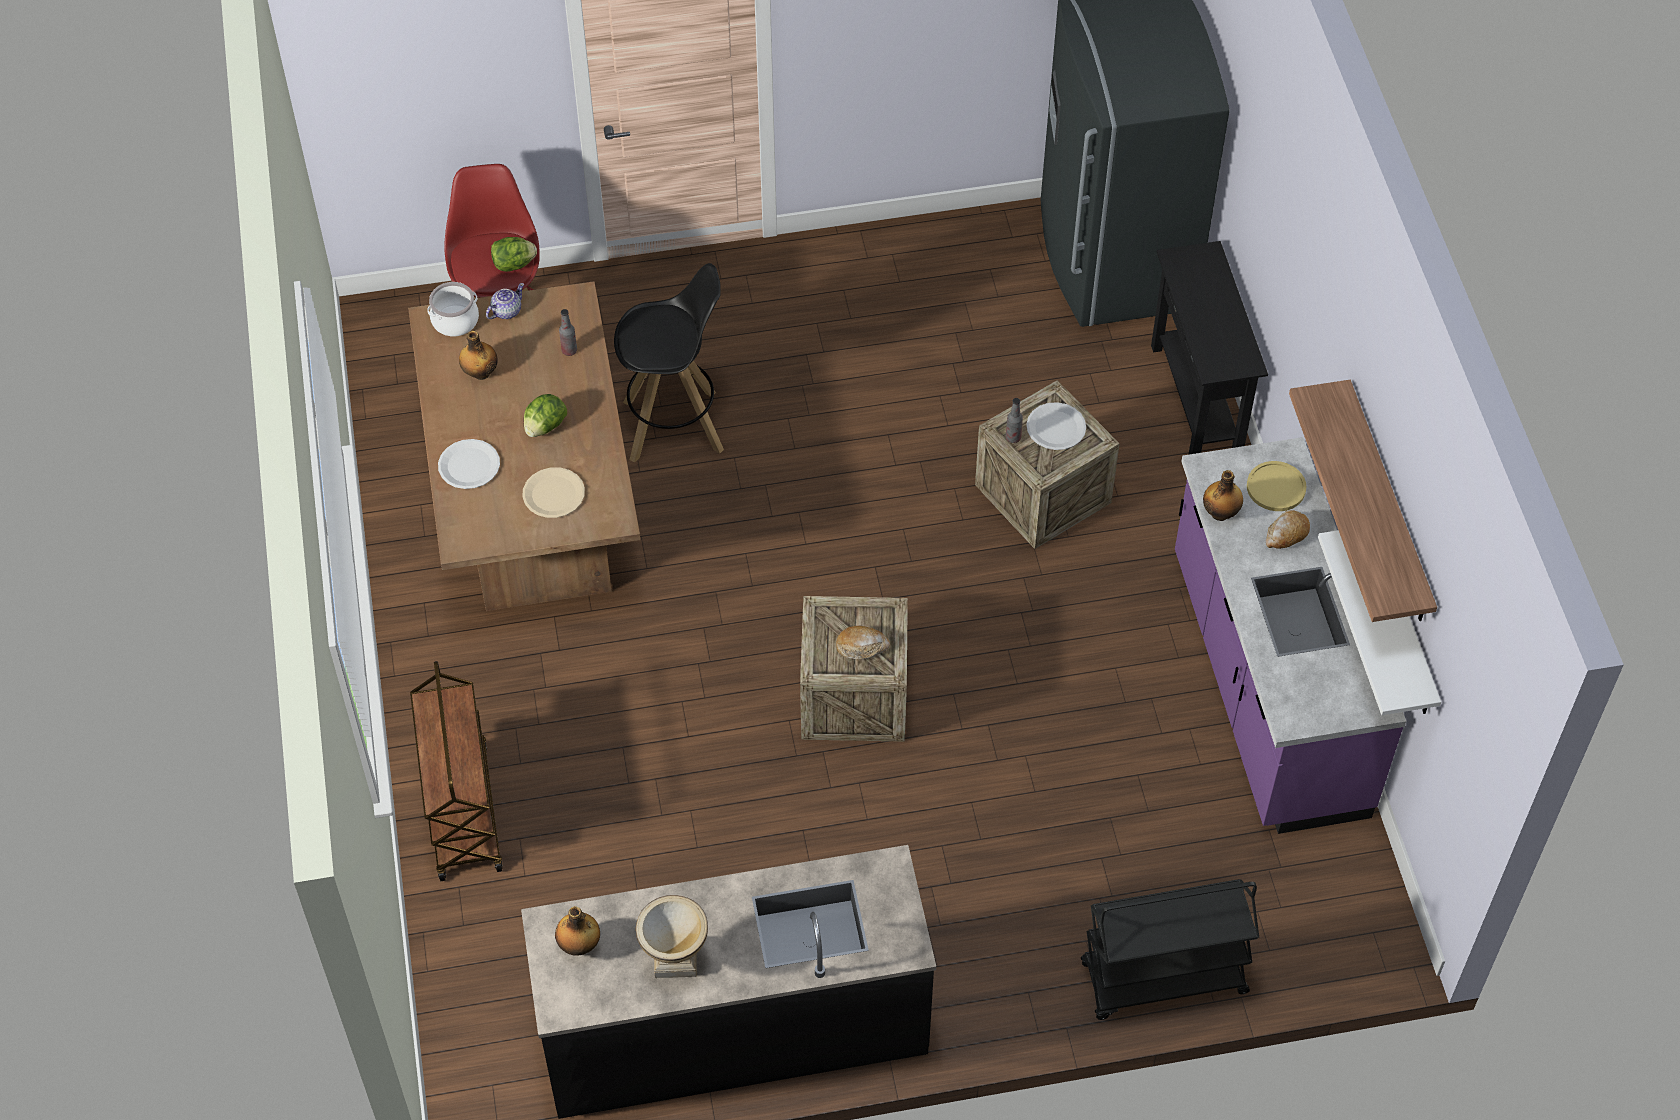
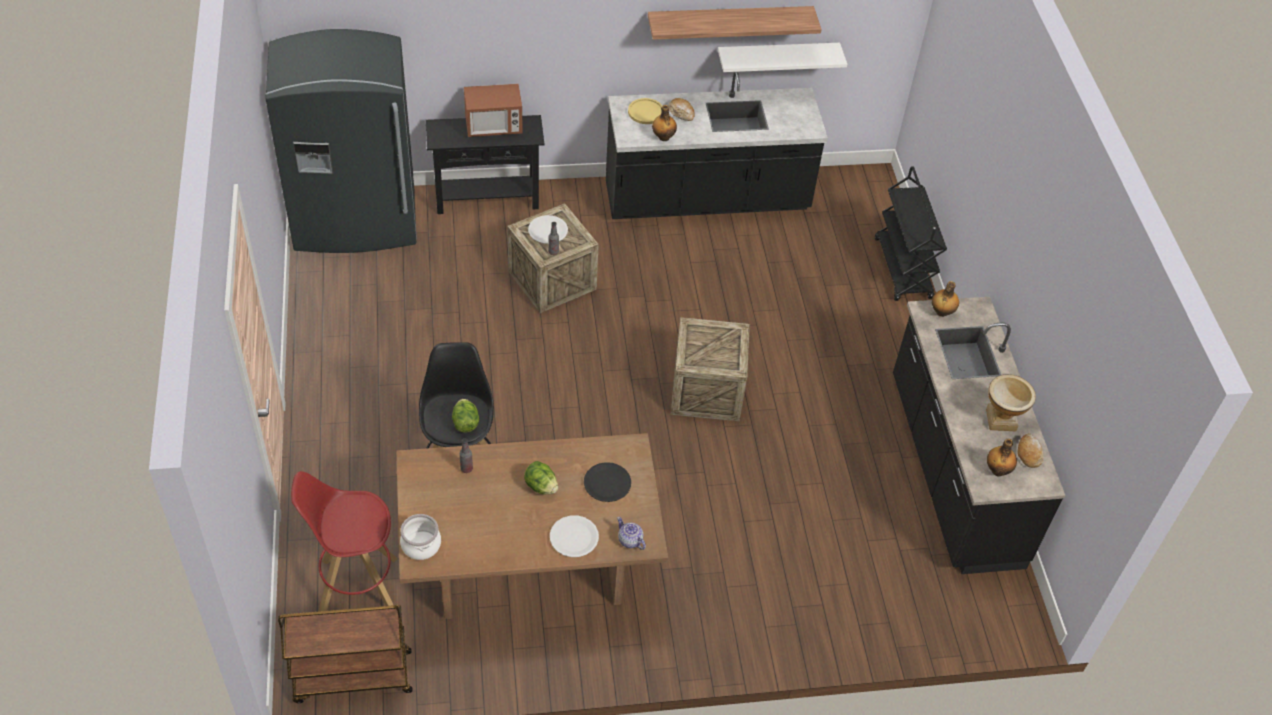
camera: 90 degrees left, 5 degrees down
(461, 810) = (796, 622): brown cart -> brown cart (352, 677)
(480, 372) = (480, 528): bottle -> bottle (941, 312)
(506, 311) = (417, 509): teapot -> teapot (630, 541)
(514, 264) = (362, 506): lettuce -> lettuce (465, 423)
(554, 494) = (607, 483): beige plate -> black plate
(861, 646) = (718, 343): bread -> bread (1028, 453)
(1224, 320) = (493, 126): none -> microwave
(1265, 686) = (707, 199): purple counter -> black counter

